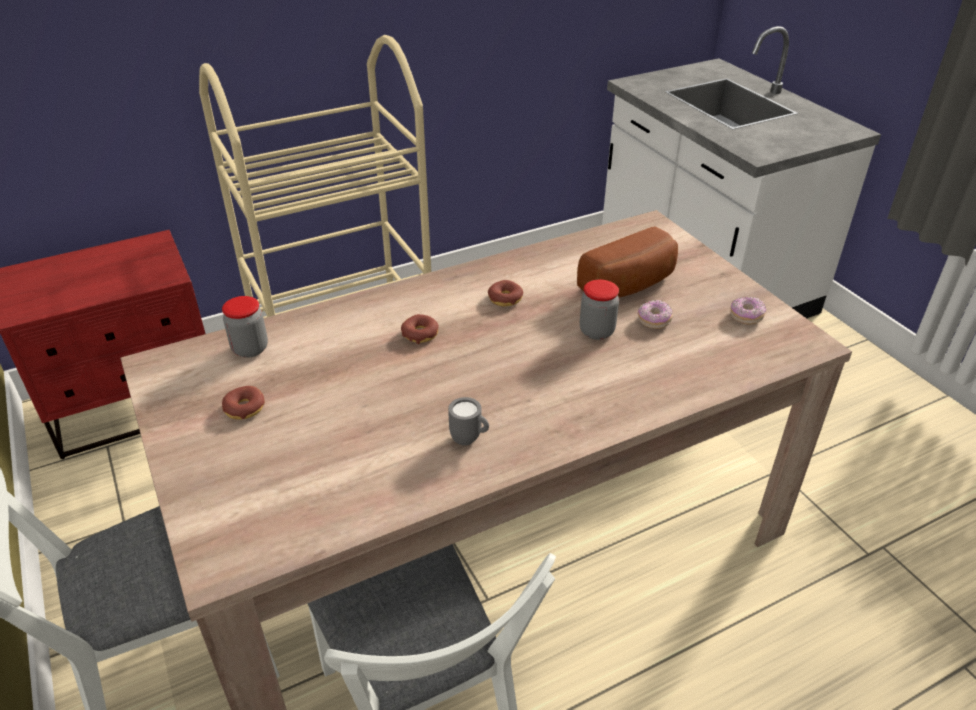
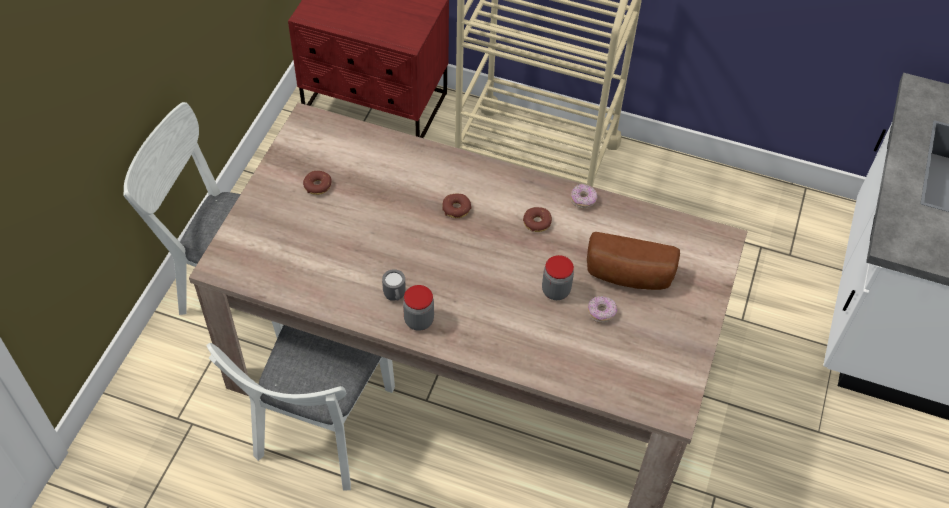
camera: 45 degrees right, 15 degrees up
(250, 349) = (361, 147): jar -> jar (419, 320)
(746, 316) = (664, 359): donut -> donut (583, 200)

